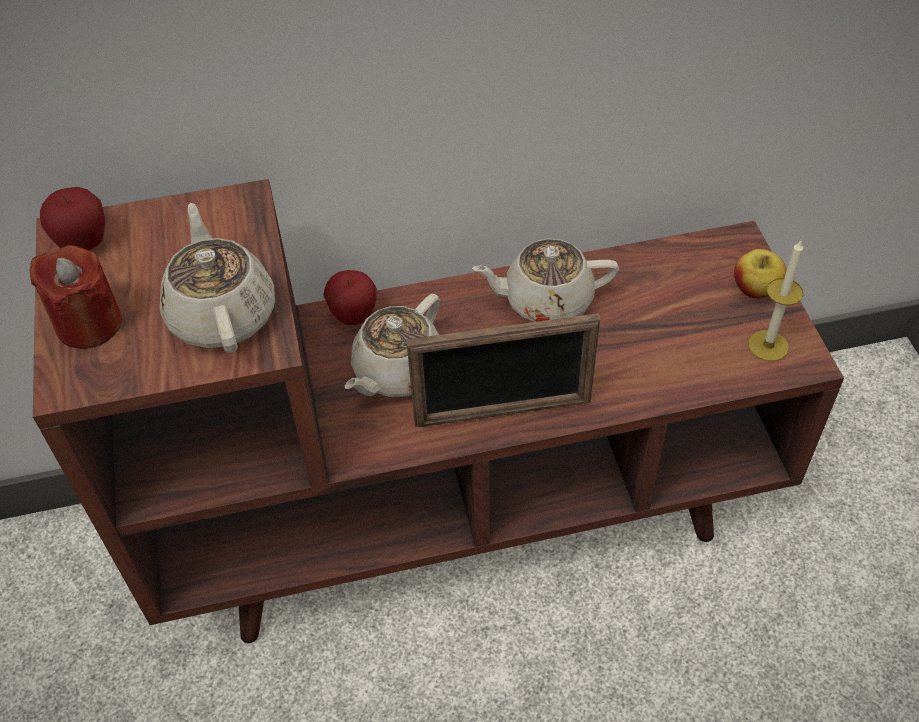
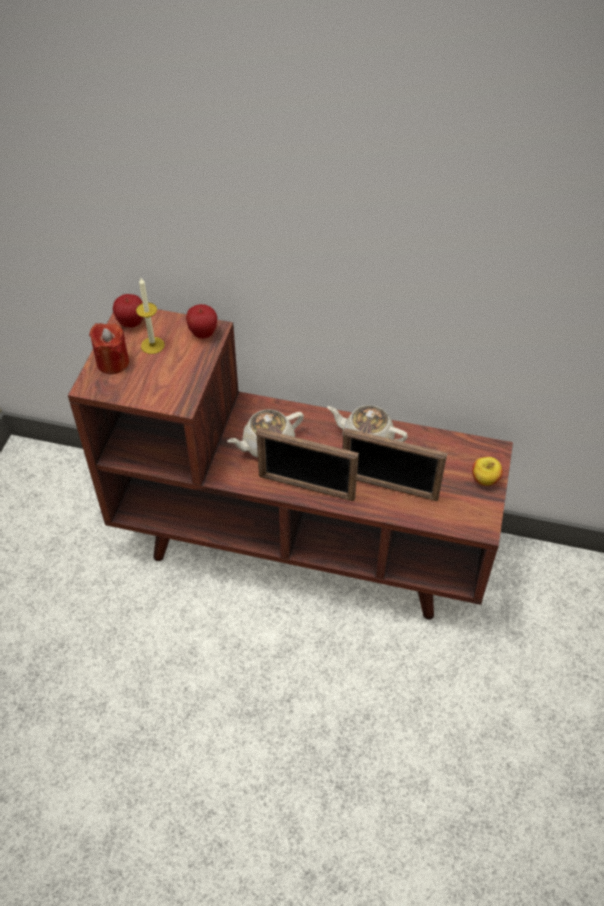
camera: 25 degrees right, 0 degrees up
(222, 314) = (172, 381): beige teapot -> none
(353, 316) = (263, 408): apple -> apple (203, 334)
(628, 358) = (389, 487): none -> picture frame
(768, 345) = (469, 512): candle -> candle (152, 345)

